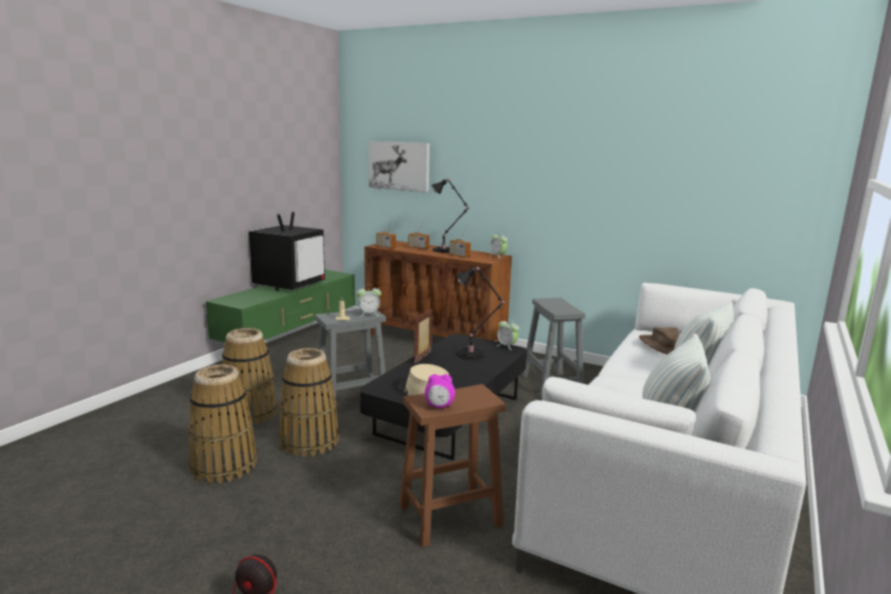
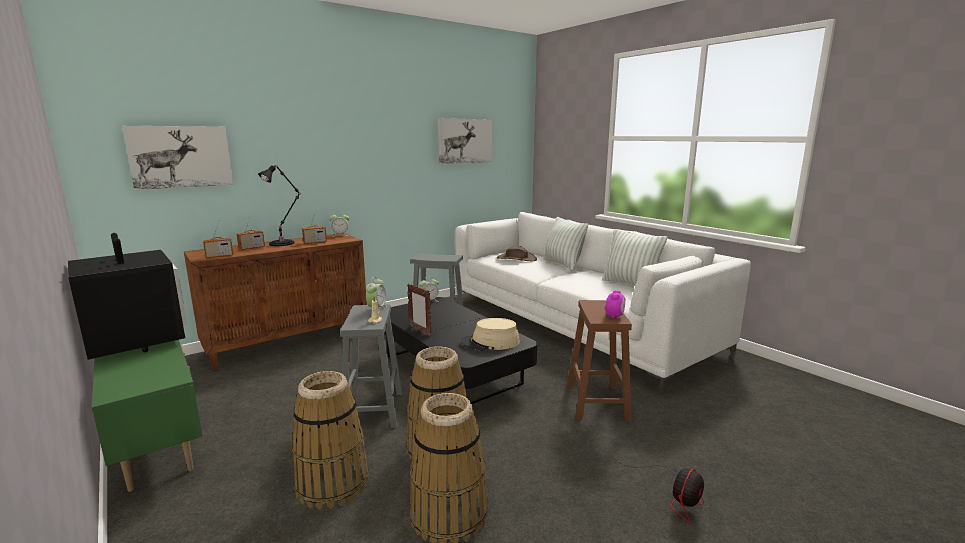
camera: 65 degrees left, 0 degrees up
(473, 354) = (432, 313): black table lamp -> none
(692, 170) = (464, 141): none -> picture

